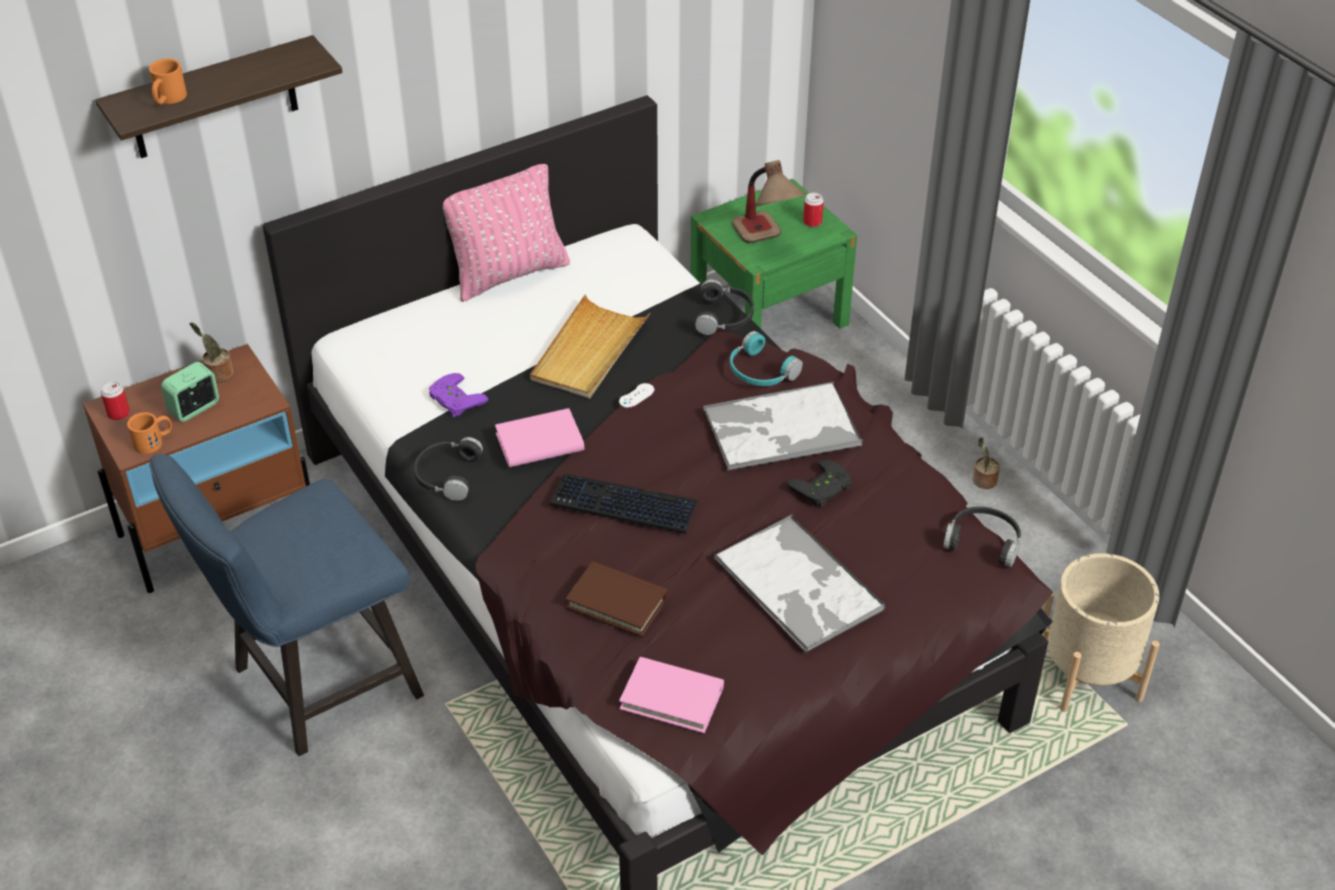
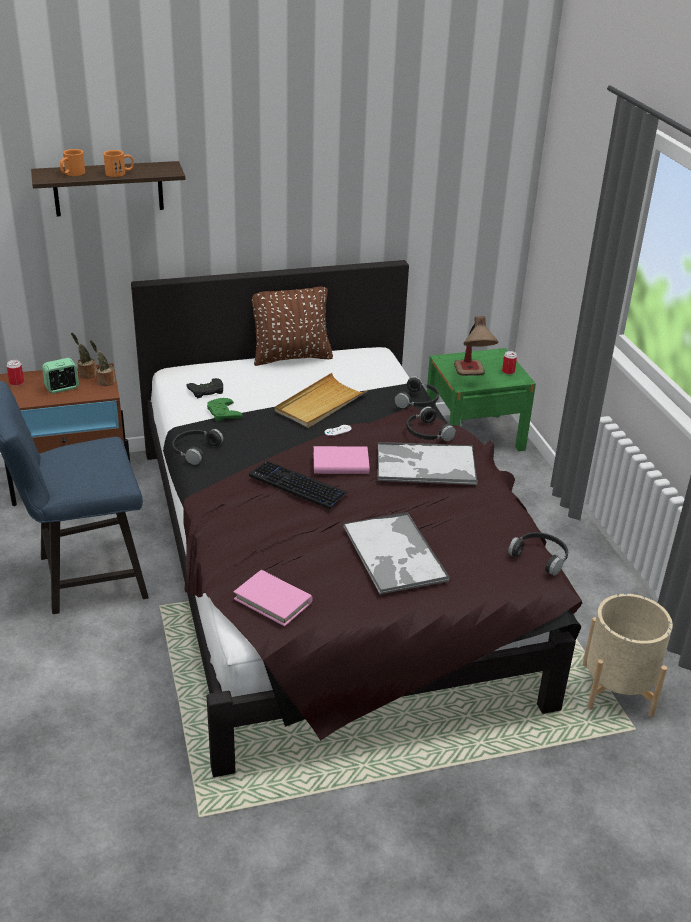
camera: 15 degrees right, 10 degrees down
(154, 441) = (28, 400): orange mug -> orange mug (120, 173)
(453, 400) = (221, 413): purple game controller -> green game controller
(508, 274) = (291, 357): pink pillow -> brown pillow
(539, 442) = (262, 443): pink book -> pink book (340, 464)
(617, 602) = (264, 538): brown book -> none
(759, 372) = (426, 433): turquoise headphones -> black headphones
(823, 489) = (438, 504): black game controller -> black game controller (206, 391)
(983, 481) = (584, 556): potted plant -> potted plant (104, 382)

